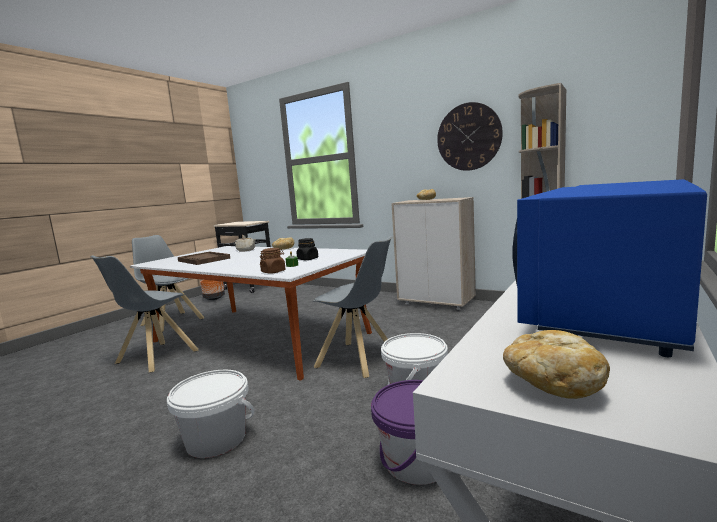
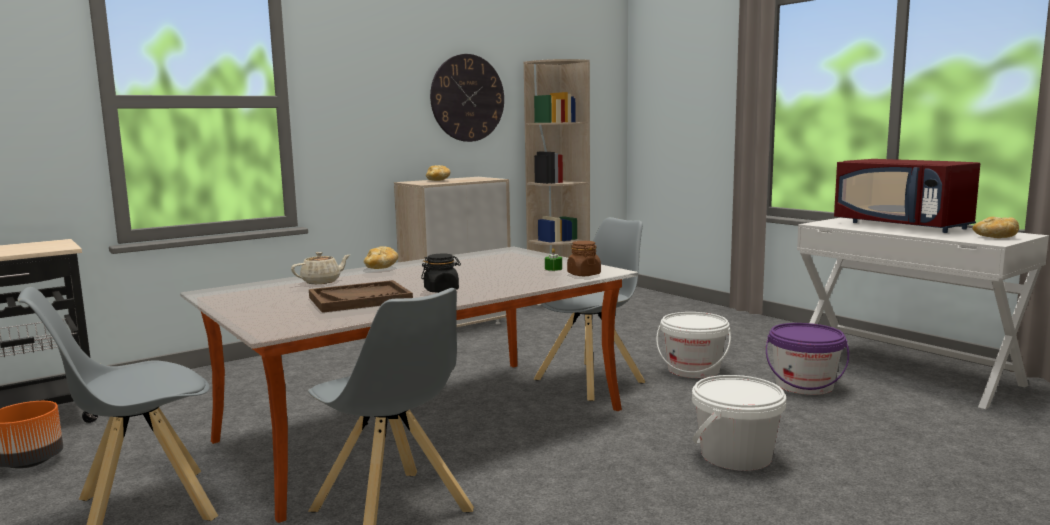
camera: 70 degrees left, 0 degrees up
(308, 259) = (520, 263): black jar -> black jar (441, 290)
(608, 312) = (902, 226): blue microwave -> red microwave

